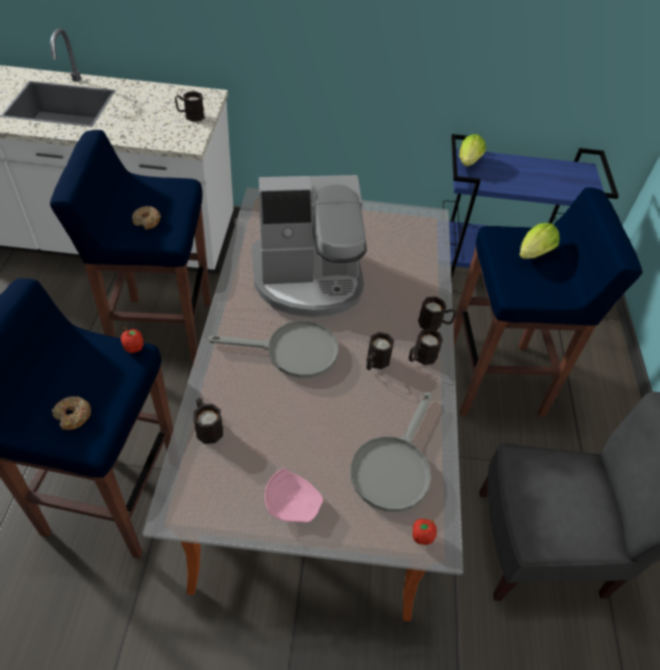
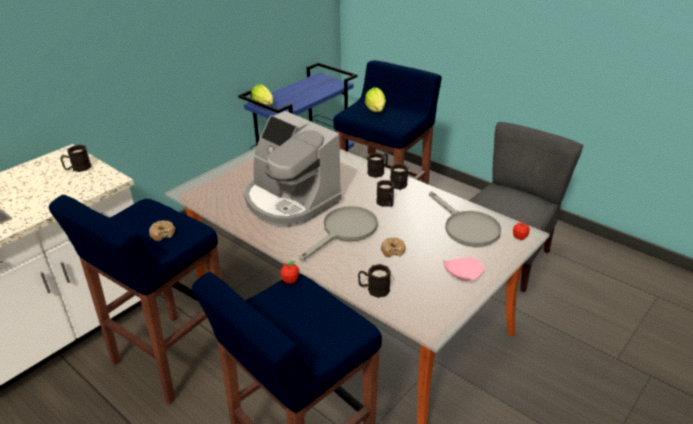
camera: 50 degrees left, 15 degrees down
(73, 416) = (327, 329): donut -> donut (393, 251)
(309, 279) = (290, 201): coffee machine -> coffee machine turned 105 degrees clockwise

